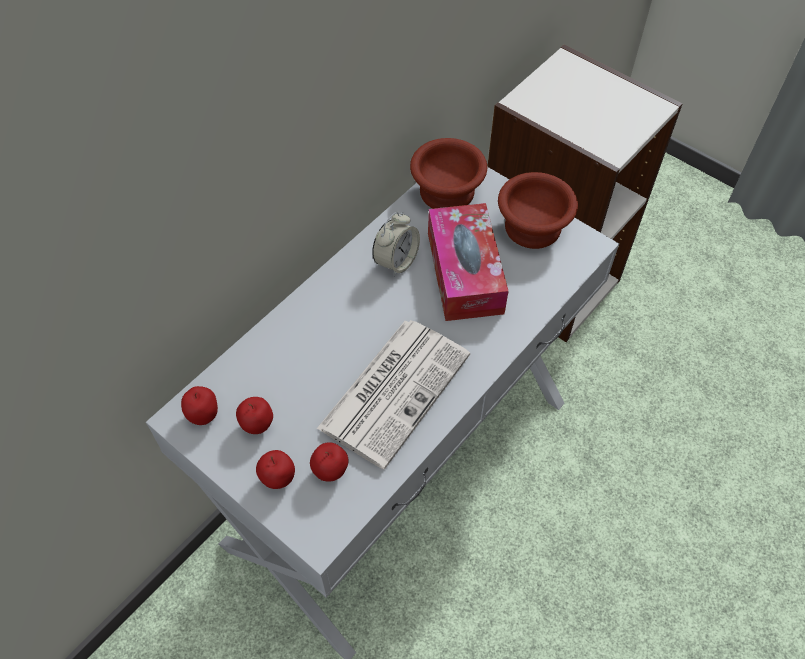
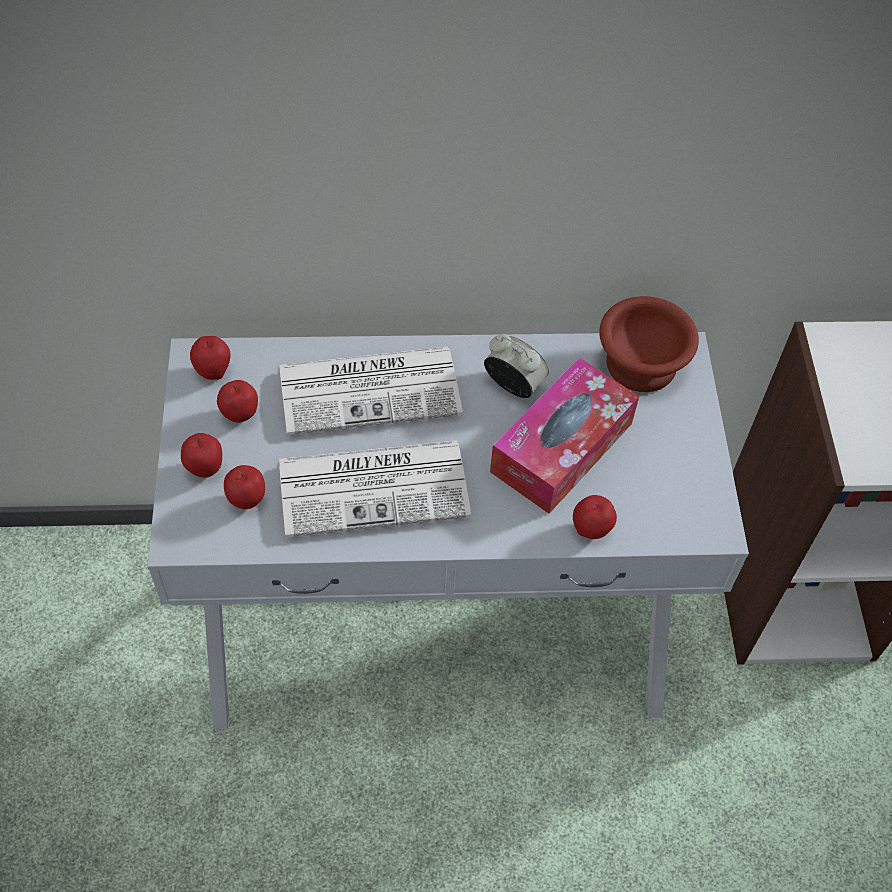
camera: 45 degrees right, 0 degrees up
(319, 336) = (372, 389): none -> newspaper
(396, 262) = (514, 385): alarm clock -> alarm clock turned 135 degrees counterclockwise
(532, 229) = (677, 466): brown bowl -> none
(536, 303) = (591, 531): none -> apple

